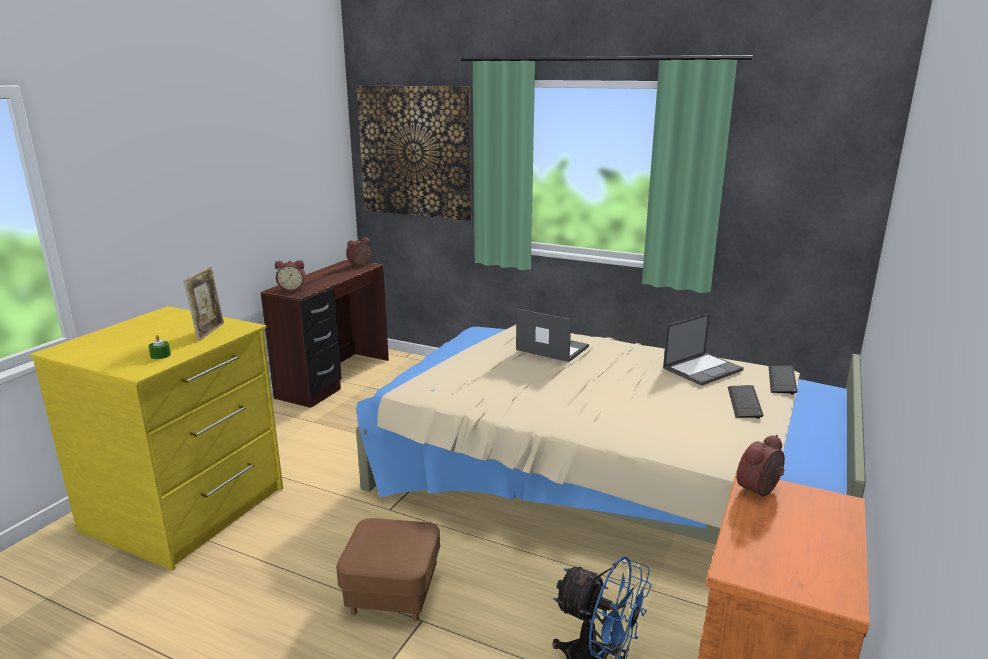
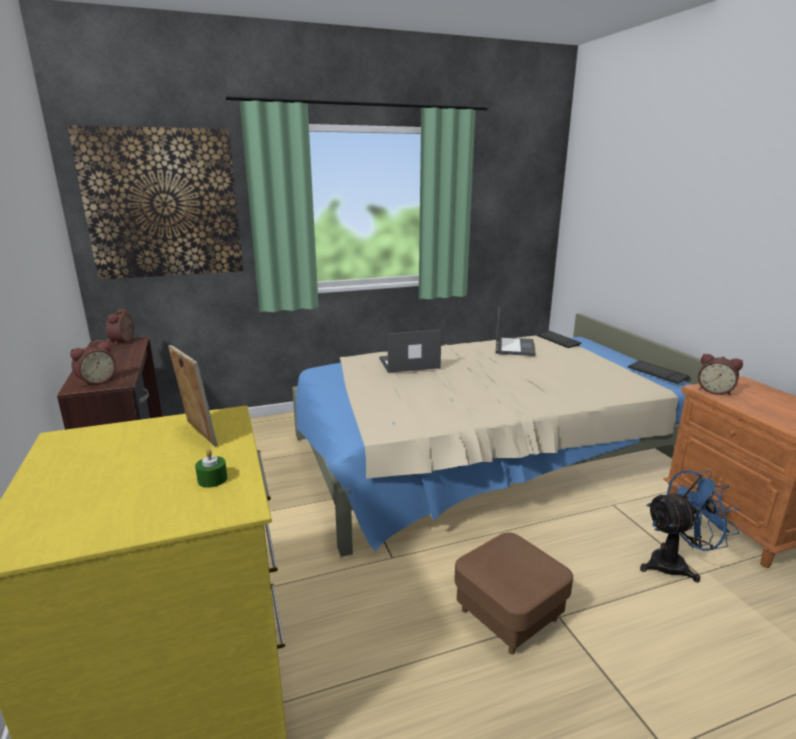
camera: 45 degrees left, 0 degrees up
(744, 403) = (571, 357): keyboard -> keyboard (657, 373)
(760, 491) = (714, 391): alarm clock -> alarm clock turned 60 degrees counterclockwise

